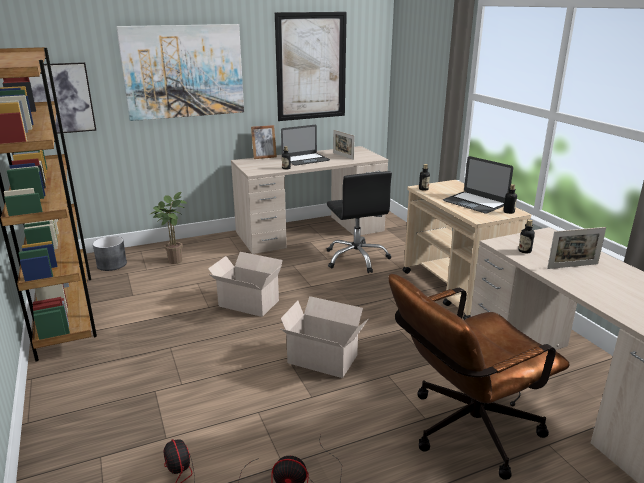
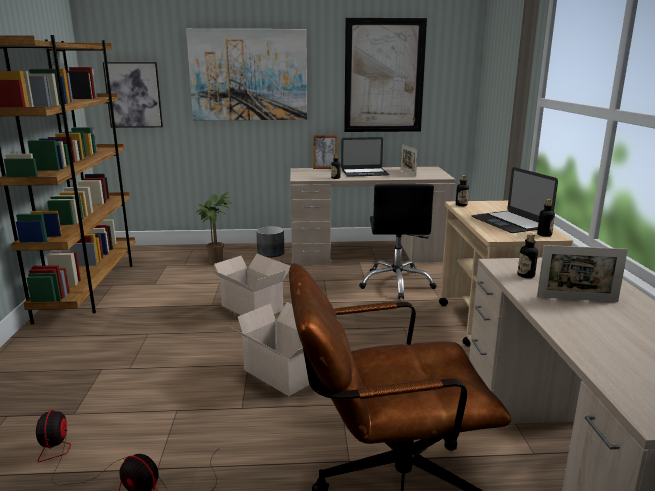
camera: 20 degrees right, 5 degrees down
(111, 265) = (159, 257): grey planter -> grey planter (270, 253)

